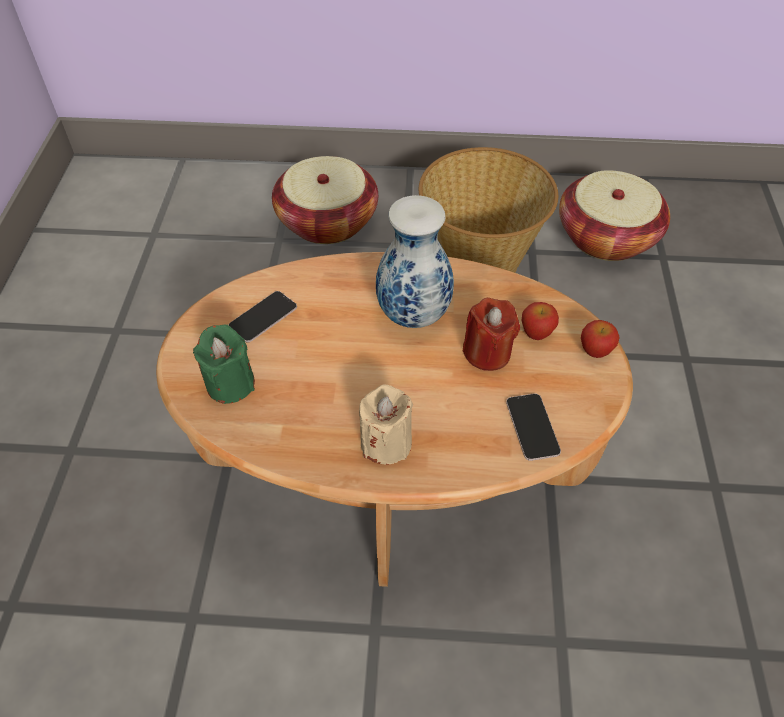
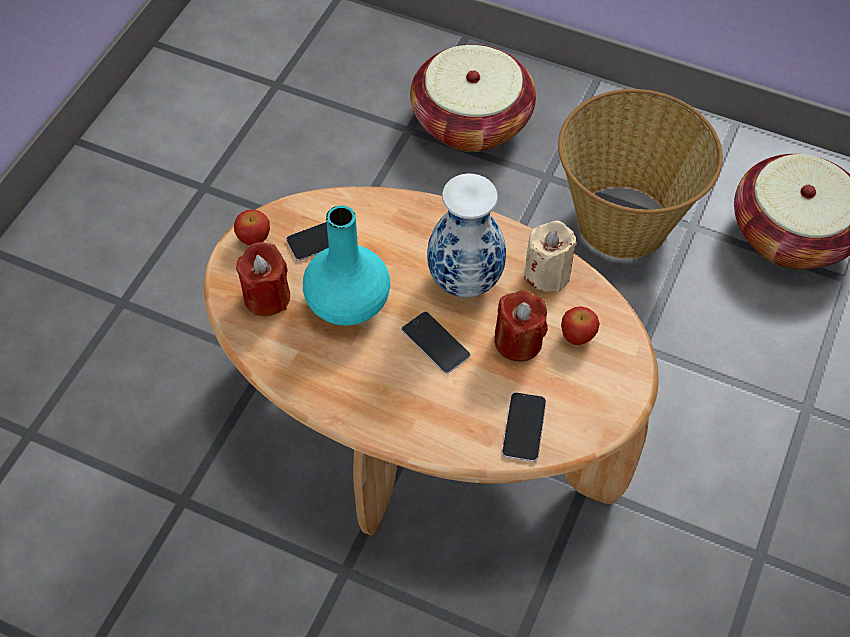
camera: 20 degrees right, 5 degrees up
(230, 384) = (267, 297): green candle -> red candle
(314, 365) = (349, 302): none -> turquoise vase
(386, 443) = (382, 398): beige candle -> beige candle (547, 273)
(412, 376) = (435, 342): none -> phone
(595, 350) = (626, 372): apple -> apple (254, 238)

